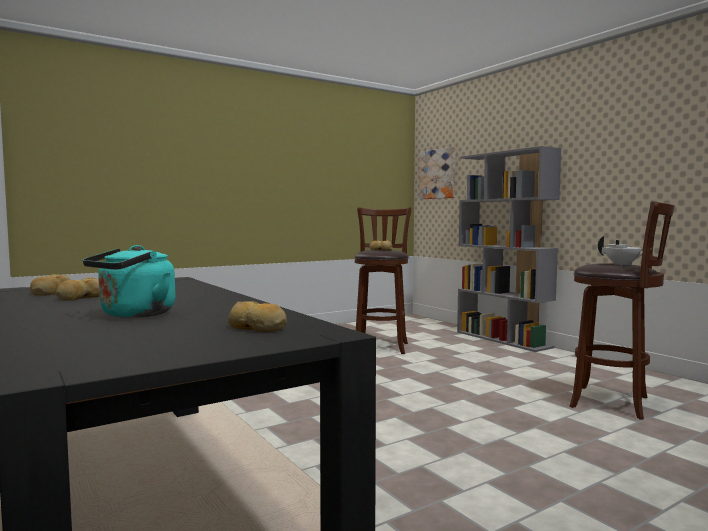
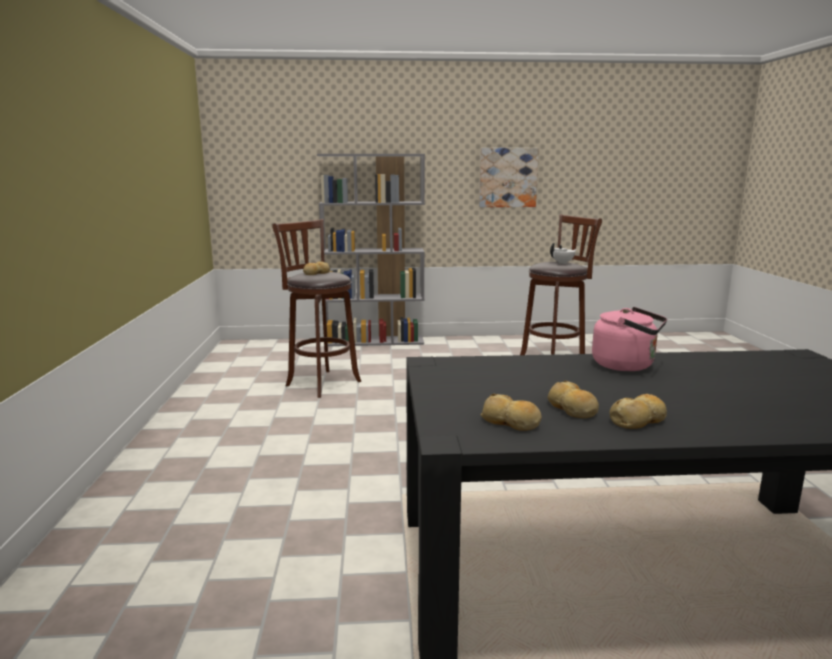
camera: 60 degrees left, 10 degrees up
(134, 315) = (710, 394): turquoise kettle -> none
(210, 300) = (627, 365): none -> pink kettle
(257, 328) = (779, 367): bread -> bread (638, 420)
(438, 174) = (251, 167): picture -> picture (508, 177)

